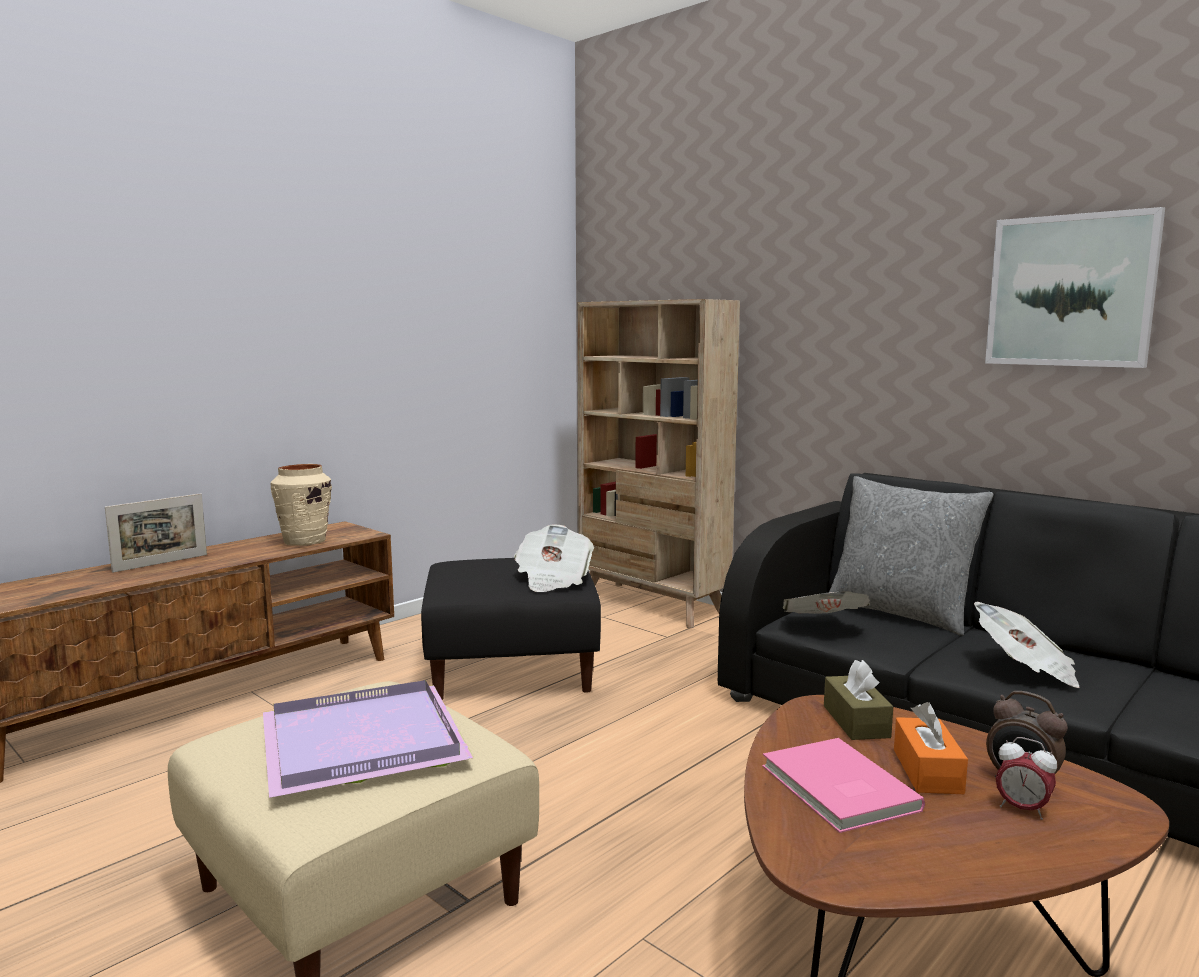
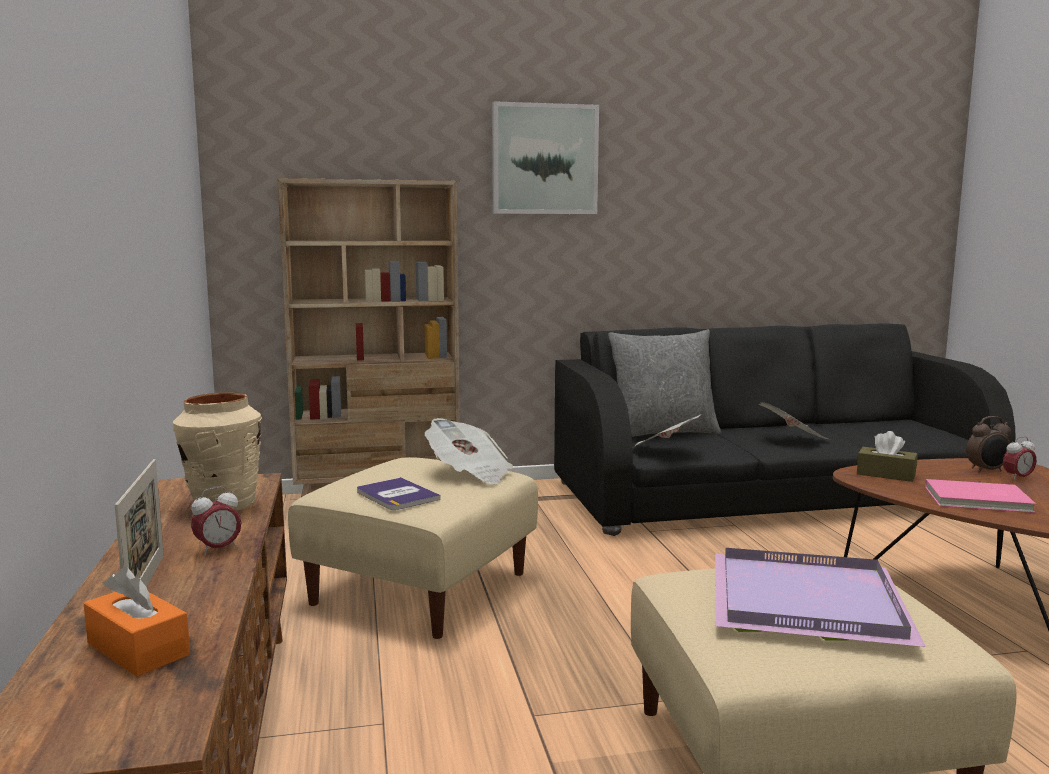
camera: 55 degrees left, 0 degrees up
(225, 559) = (218, 549): none -> alarm clock
(465, 577) = (397, 495): none -> book
(511, 668) = (419, 587): black ottoman -> beige ottoman
(927, 771) = (964, 480): orange tissue box -> orange tissue box (138, 649)
(1070, 291) = (712, 186): picture -> picture (544, 159)

